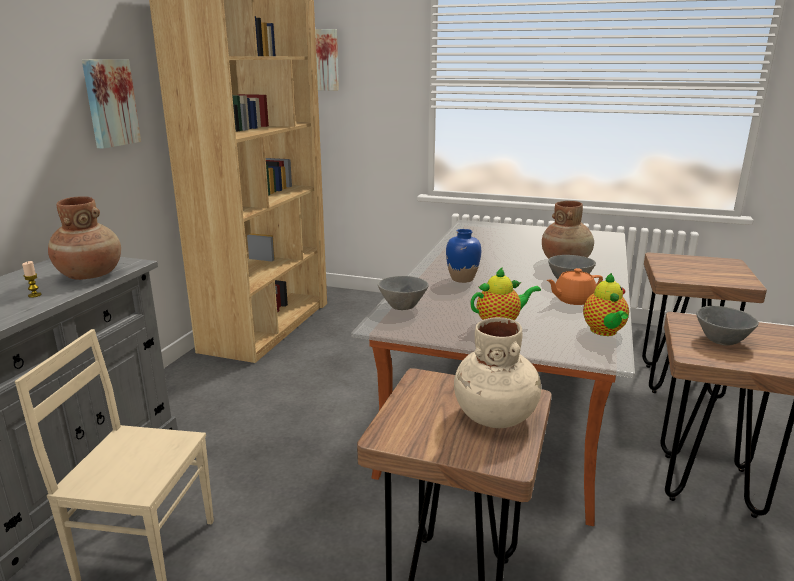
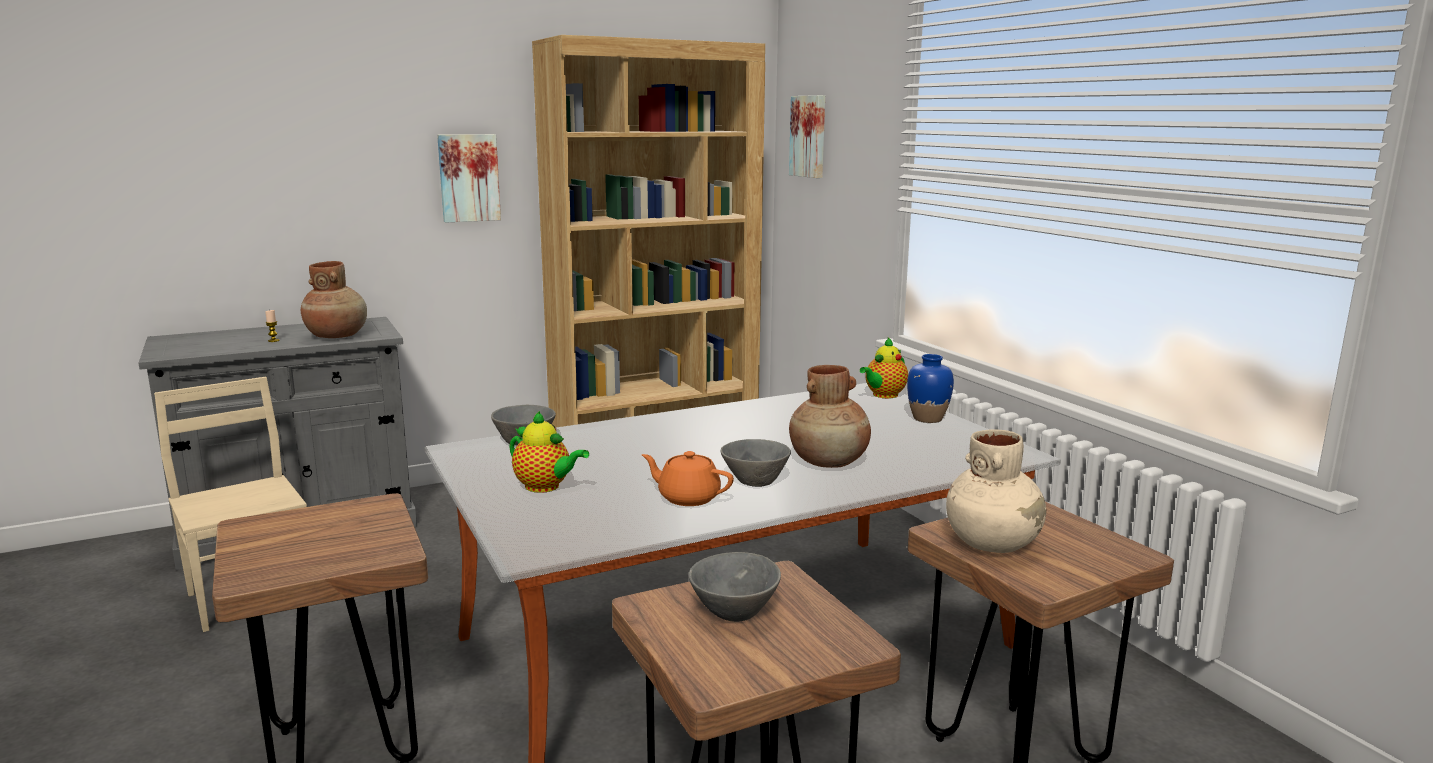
camera: 45 degrees right, 5 degrees down
(462, 279) = (654, 439): blue vase -> blue vase (928, 418)
(495, 416) = (332, 551): beige vase -> beige vase (992, 543)
(604, 332) = (605, 535): teapot -> teapot (883, 395)

